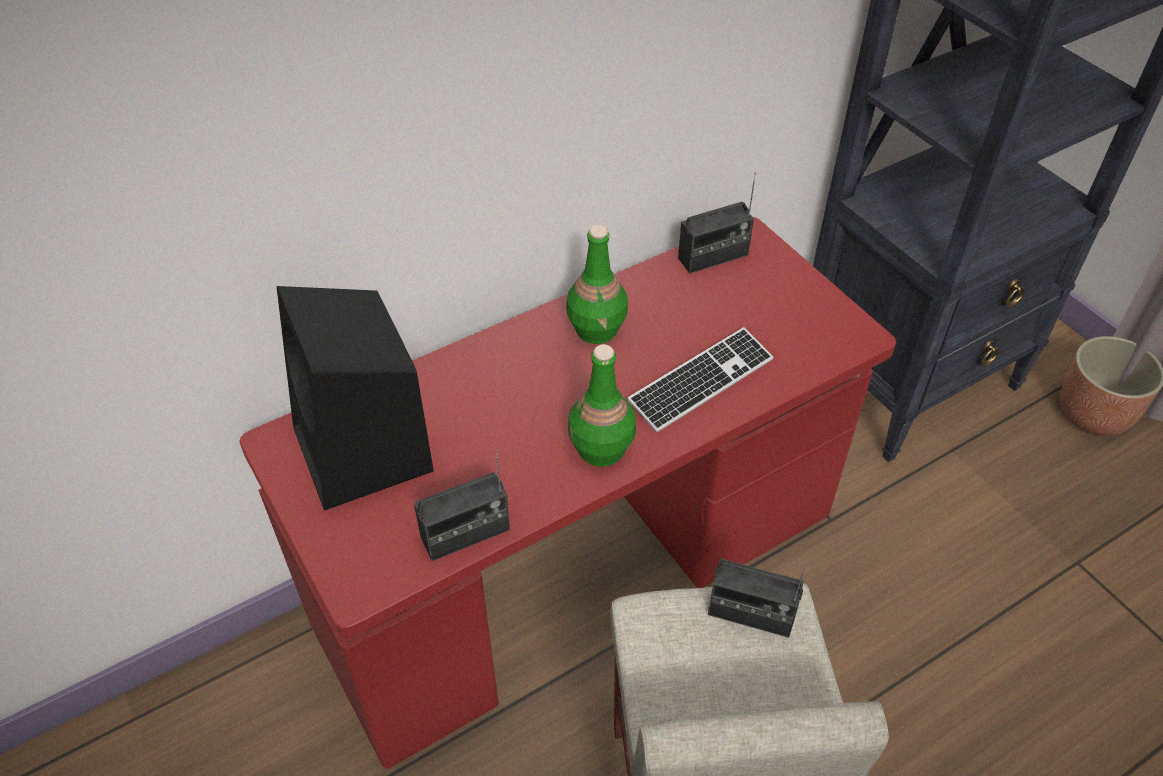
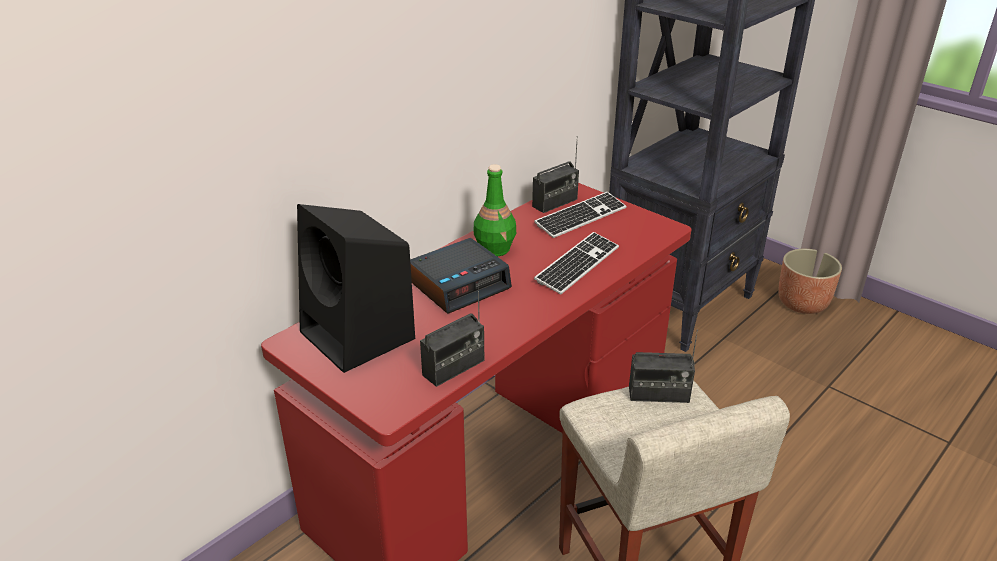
camera: 15 degrees left, 15 degrees down
(525, 384) = (459, 284): none -> alarm clock
(602, 449) = (528, 308): green bottle -> none
(740, 291) = (581, 217): none -> keyboard

